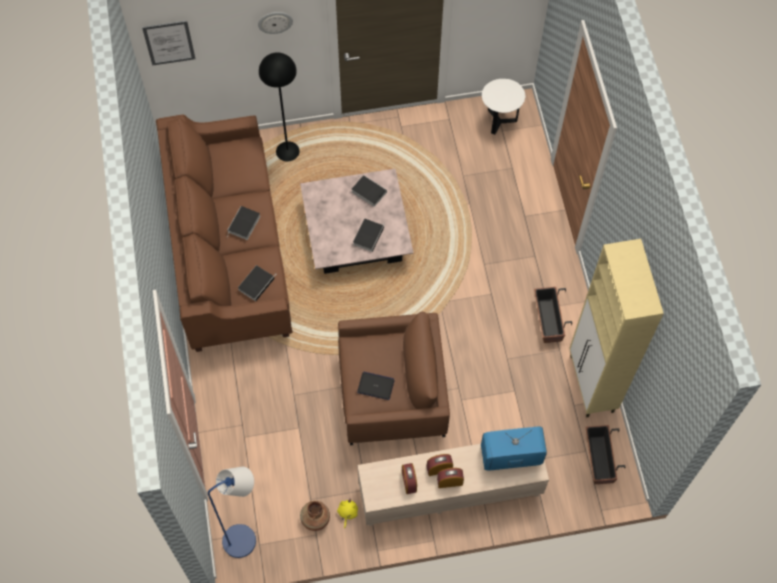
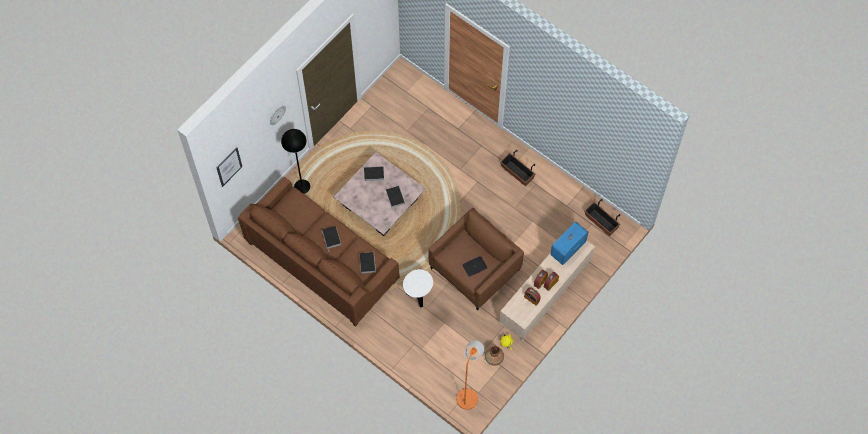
camera: 40 degrees left, 0 degrees up
(245, 538) = (468, 395): blue floor lamp -> orange floor lamp
(499, 121) = (400, 87): white side table -> white side table (418, 296)
(591, 385) = (566, 189): beige cabinet -> none

